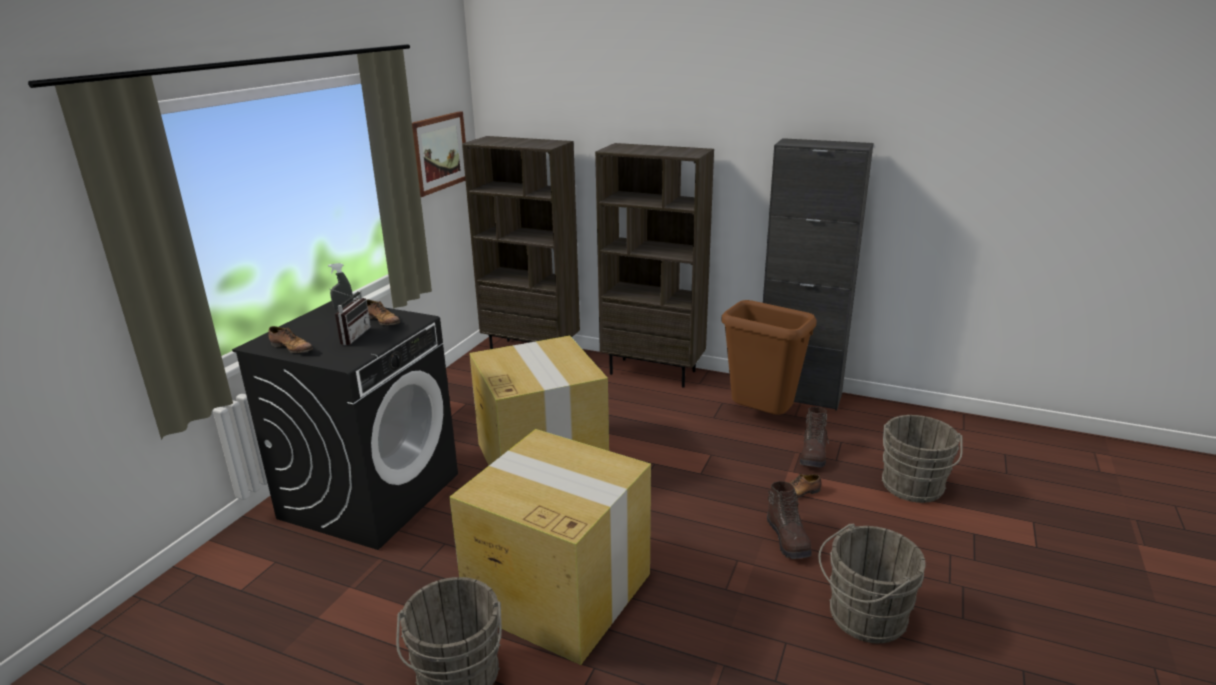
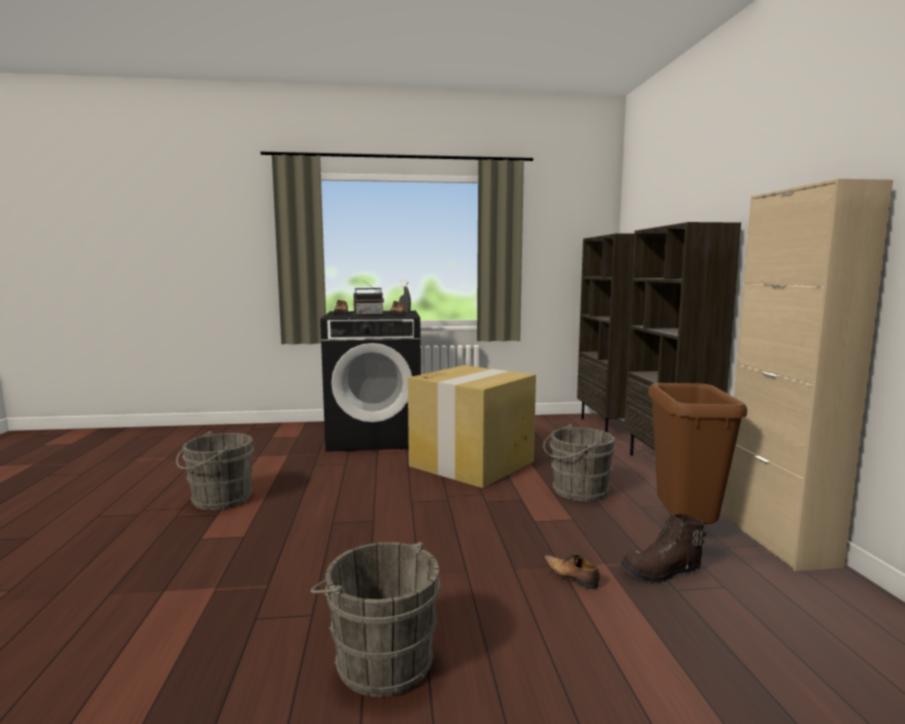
camera: 60 degrees right, 15 degrees down
(438, 152) = (565, 245): picture -> none
(557, 591) = (320, 505): cardboard box -> none
(788, 539) = (478, 586): brown boot -> none
(798, 395) = (778, 541): black cabinet -> beige cabinet
(912, 488) = (703, 663): grey bucket -> grey bucket (576, 491)

